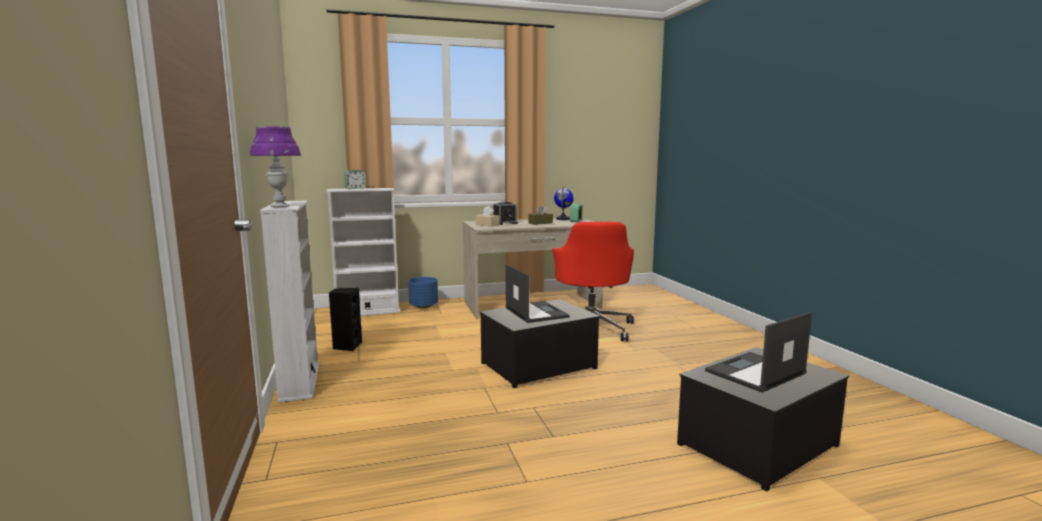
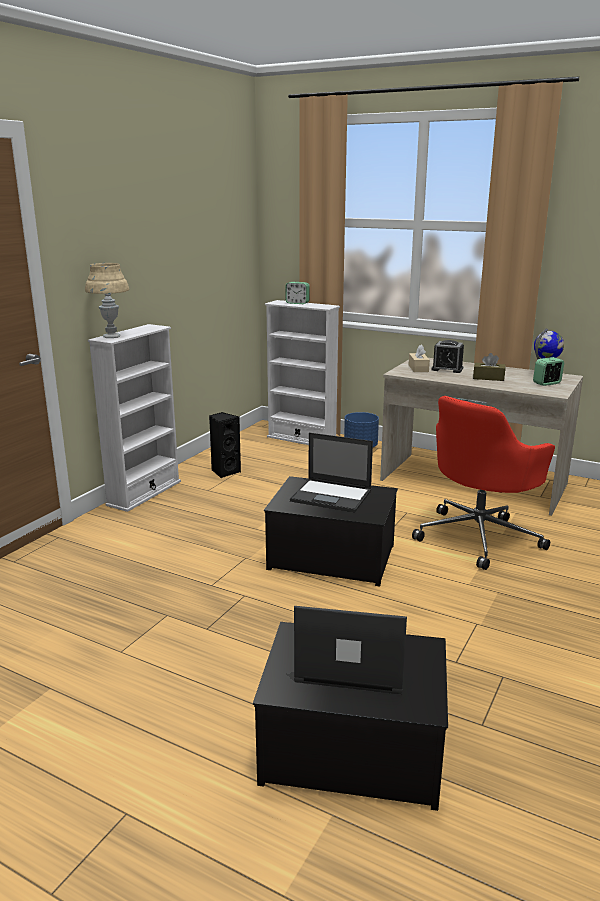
camera: 45 degrees right, 10 degrees up
(280, 206) = (111, 336): purple table lamp -> beige table lamp
(535, 312) = (332, 496): laptop -> laptop turned 90 degrees clockwise

